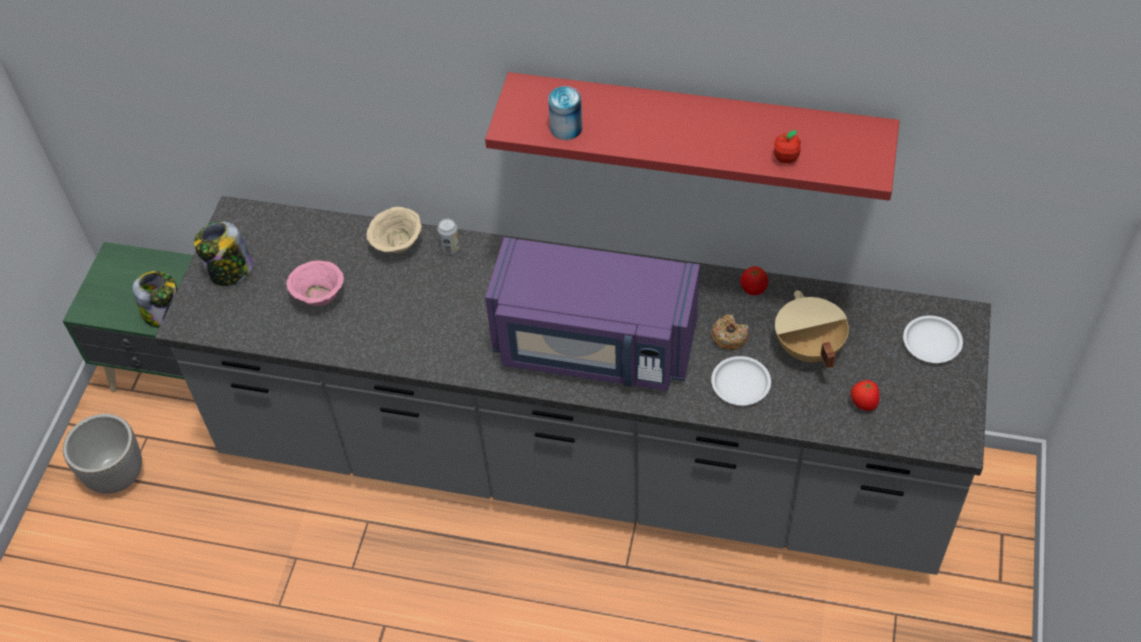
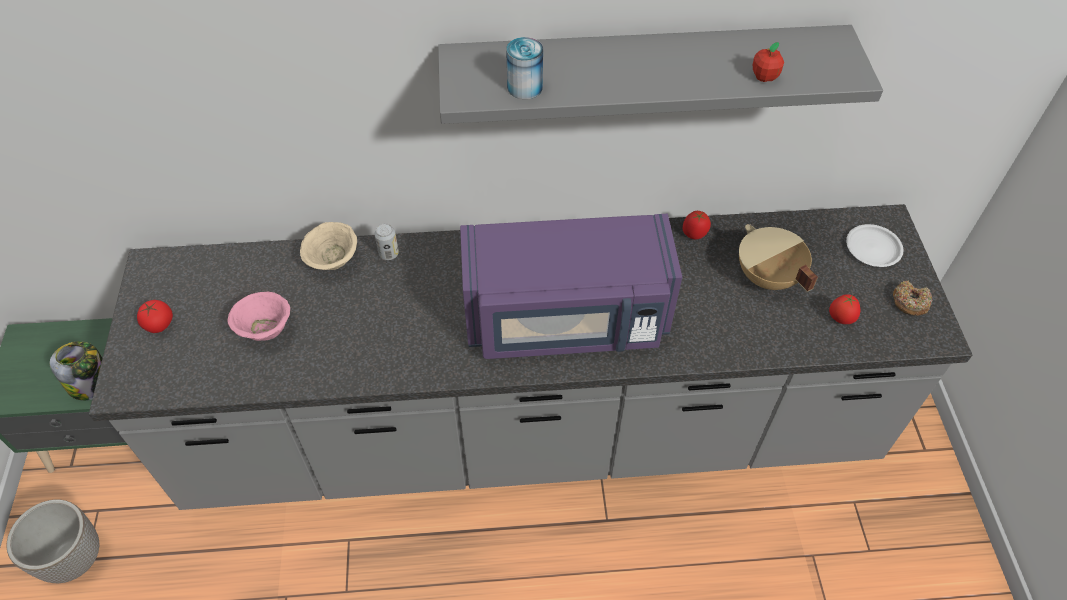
camera: 20 degrees left, 0 degrees up
(230, 271) = (159, 324): jar -> tomato
(698, 124) = (643, 69): red shelf -> grey shelf
(729, 336) = (691, 282): donut -> donut (909, 302)
(741, 384) = (721, 325): white plate -> none

